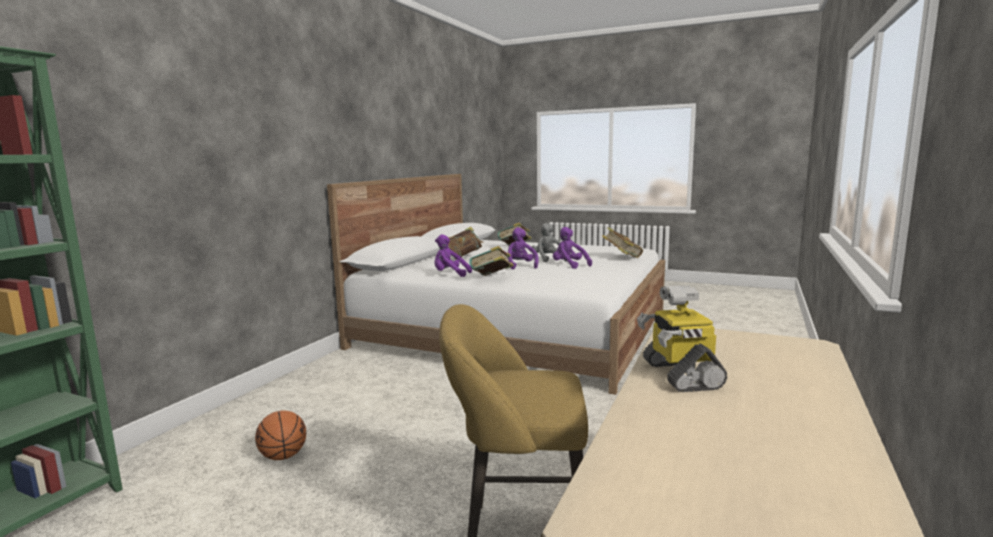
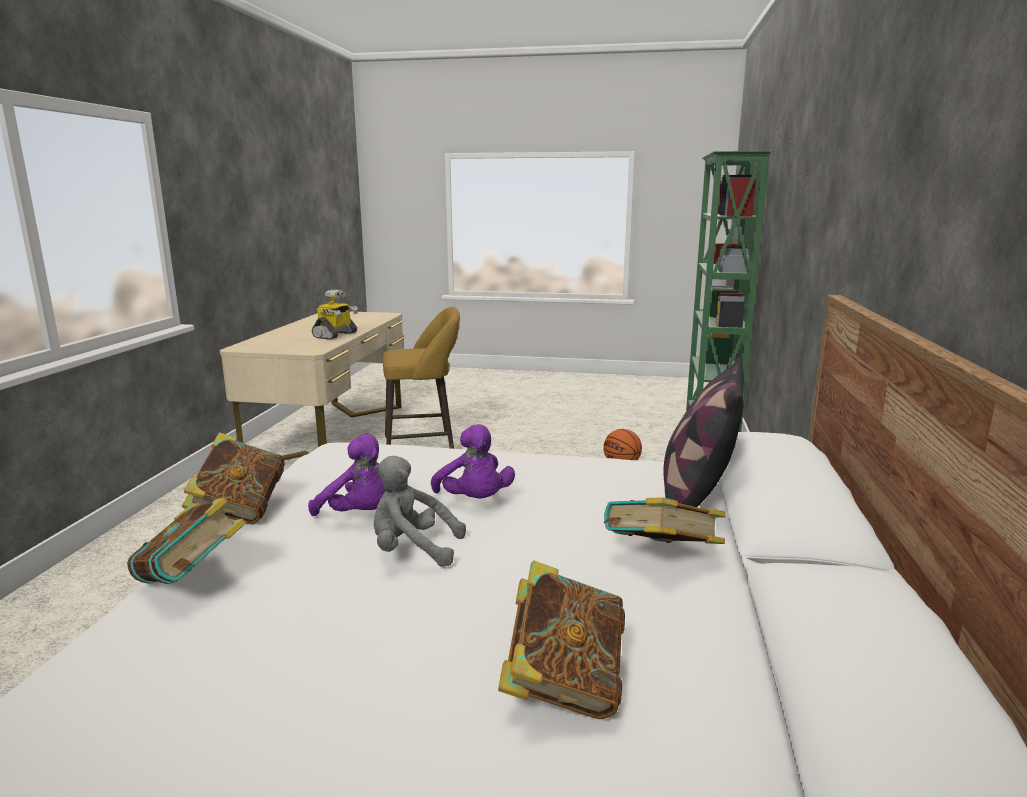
camera: 165 degrees right, 5 degrees up
(421, 266) = (697, 496): none -> pillow
(450, 275) = (592, 466): purple plush toy -> none
(492, 278) = (506, 457): book -> book (240, 511)
(548, 259) = (412, 550): grey plush toy -> grey plush toy turned 135 degrees clockwise
(679, 374) = (336, 335): toy robot -> toy robot turned 45 degrees clockwise

